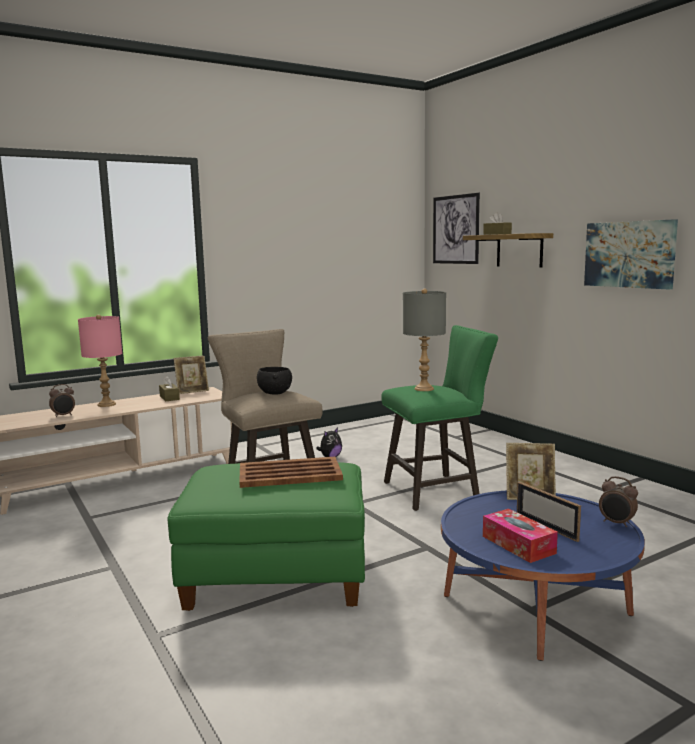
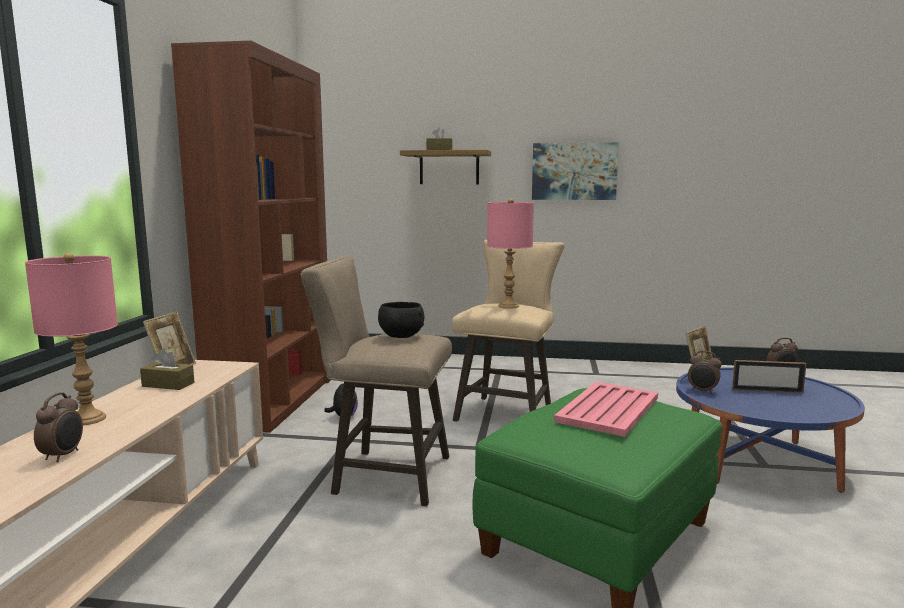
camera: 50 degrees left, 0 degrees up
(291, 474) = (609, 409): brown tray -> pink tray
(319, 436) = (274, 401): none -> brown bookcase
(424, 389) = (509, 306): grey table lamp -> pink table lamp
(437, 490) = (508, 411): green stool -> beige stool
(455, 229) = (356, 145): picture -> none
(485, 505) = (702, 391): none -> alarm clock
(518, 545) = (795, 407): tissue box -> none

